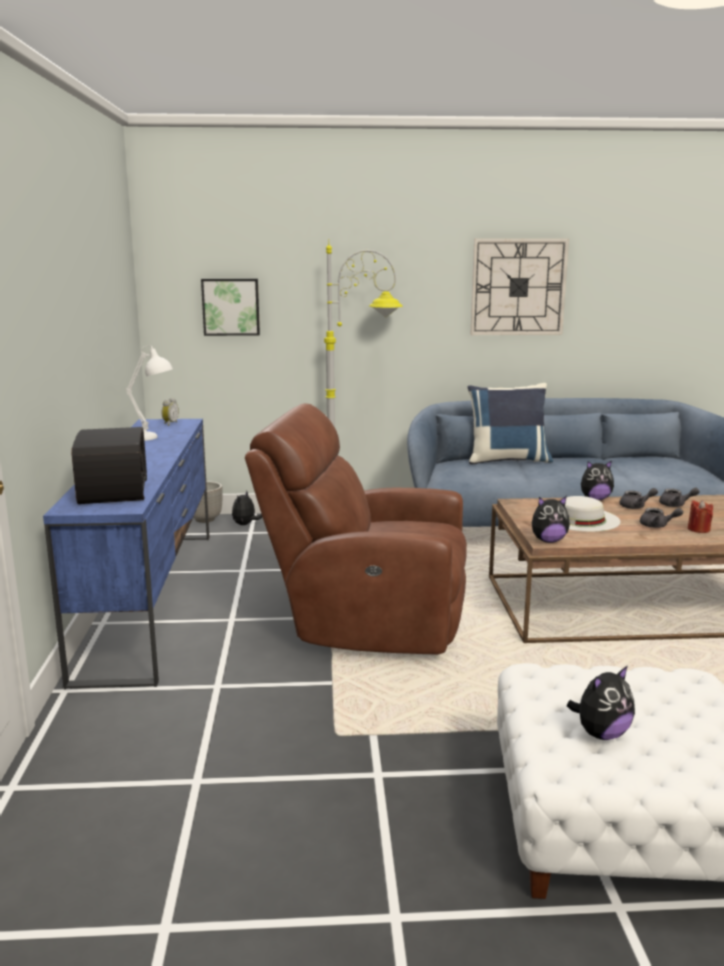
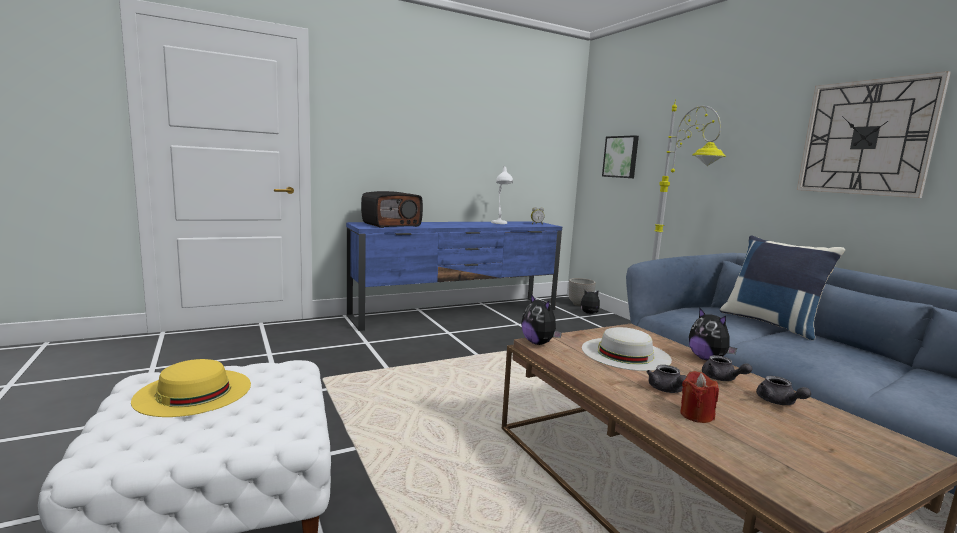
camera: 65 degrees right, 5 degrees down
(366, 621) = (482, 366): brown armchair -> none
(601, 734) = (193, 392): plush toy -> yellow hat

